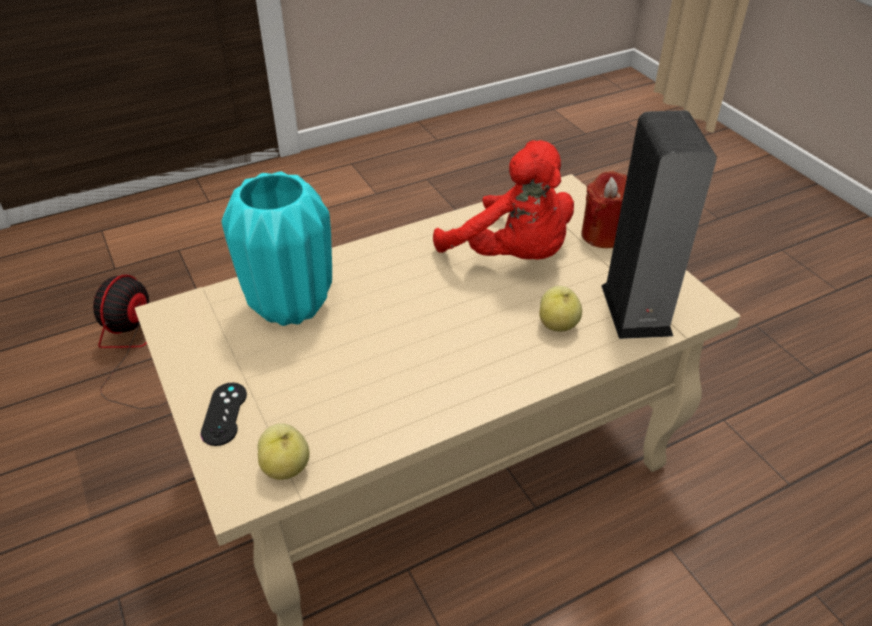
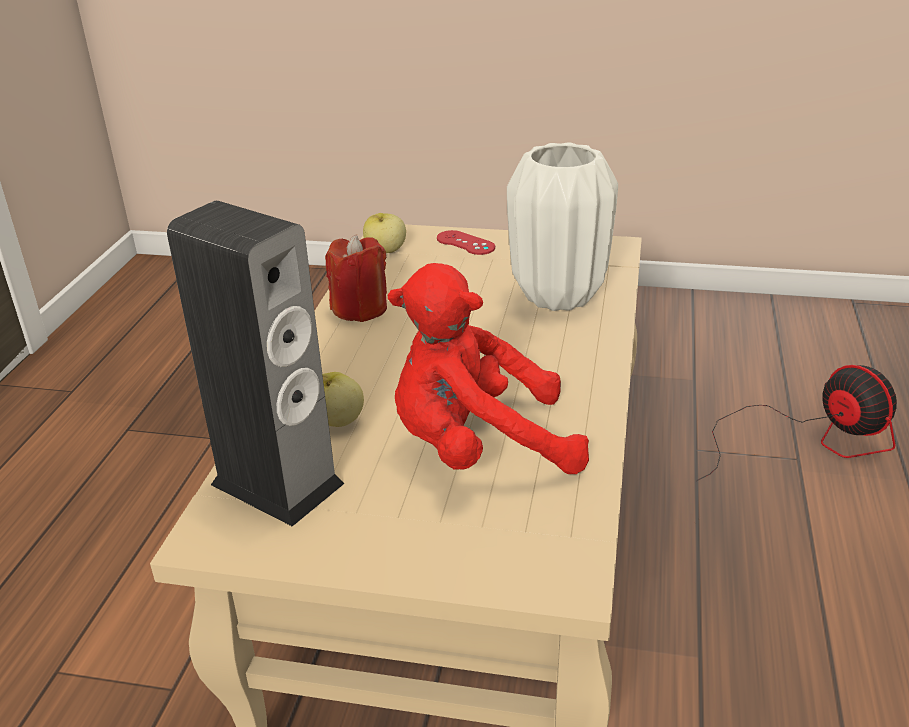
camera: 130 degrees right, 10 degrees down
(224, 414) = (465, 243): black game controller -> red game controller
(289, 306) = (559, 295): turquoise vase -> white vase
(603, 235) = (423, 548): red candle -> red candle (360, 309)

